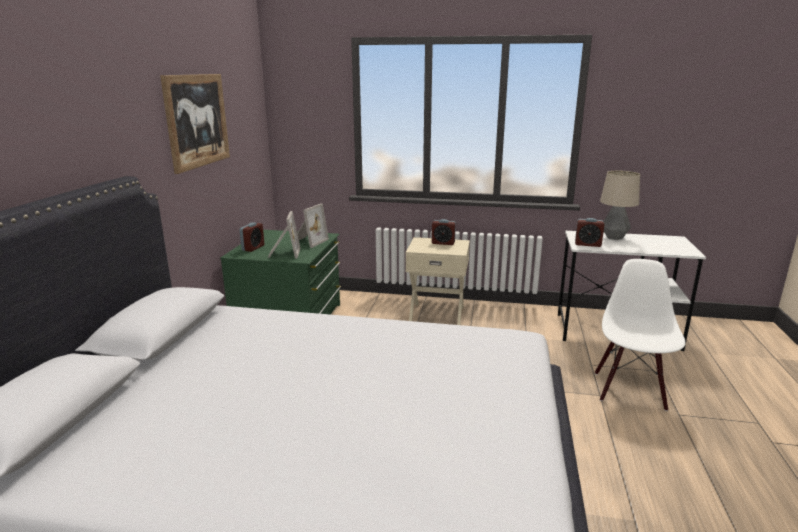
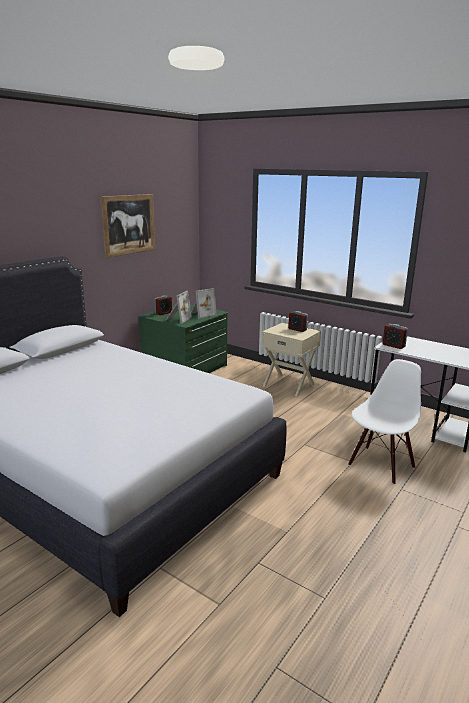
camera: 25 degrees right, 0 degrees up
(614, 237) = (426, 344): table lamp -> none

